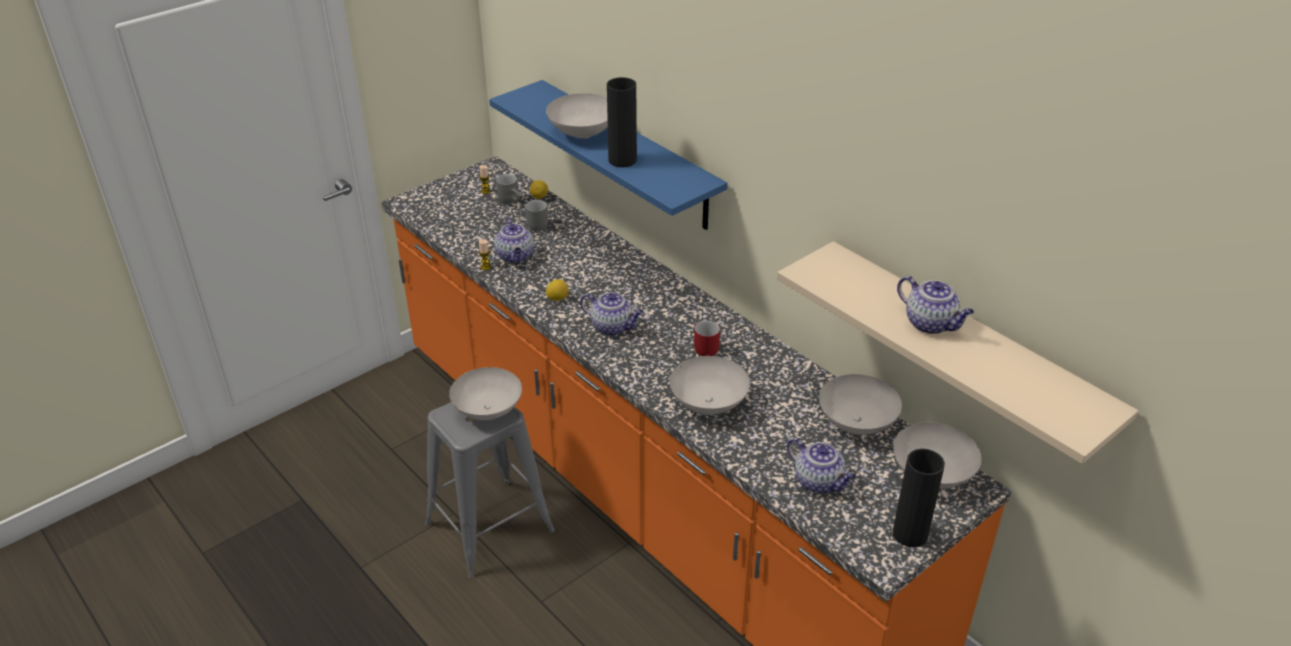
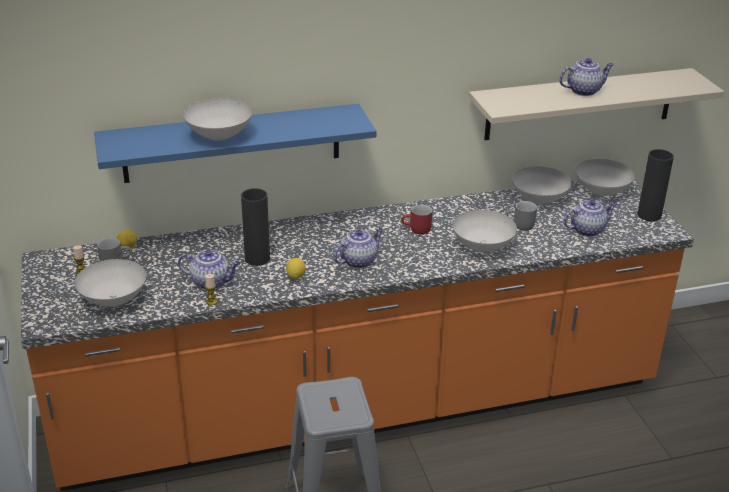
camera: 65 degrees left, 5 degrees down
(489, 411) = (335, 394): white bowl -> white bowl (115, 299)
(535, 224) = (170, 260): grey mug -> grey mug (520, 226)
(622, 160) = (284, 131): black vase -> black vase (257, 258)

